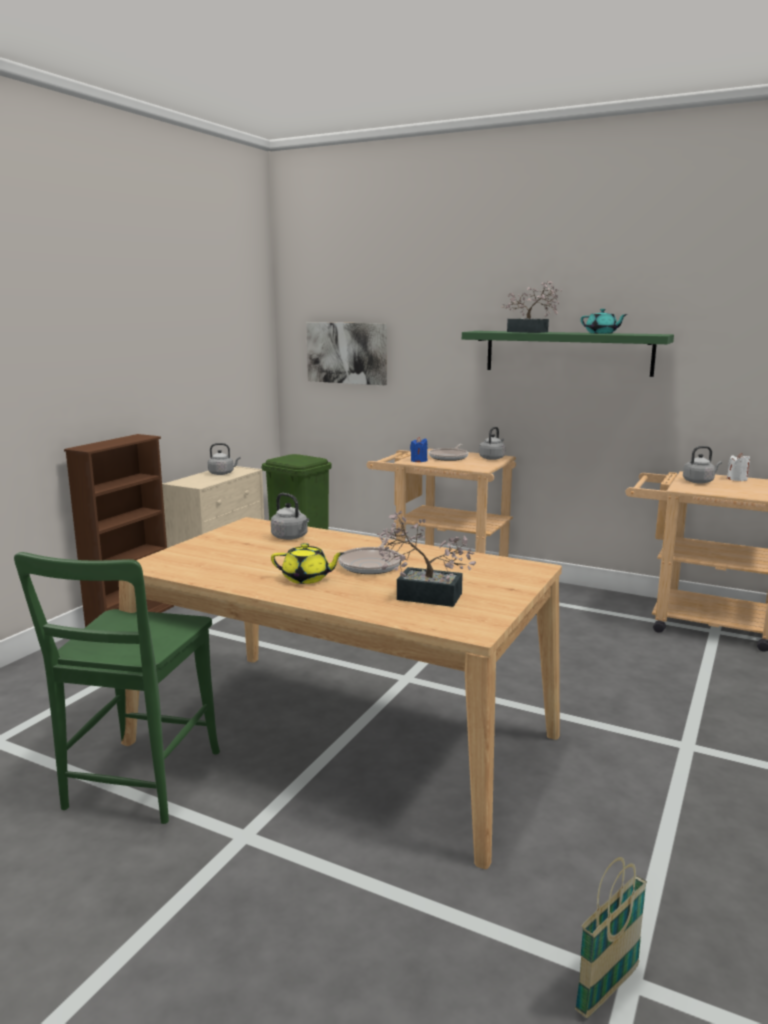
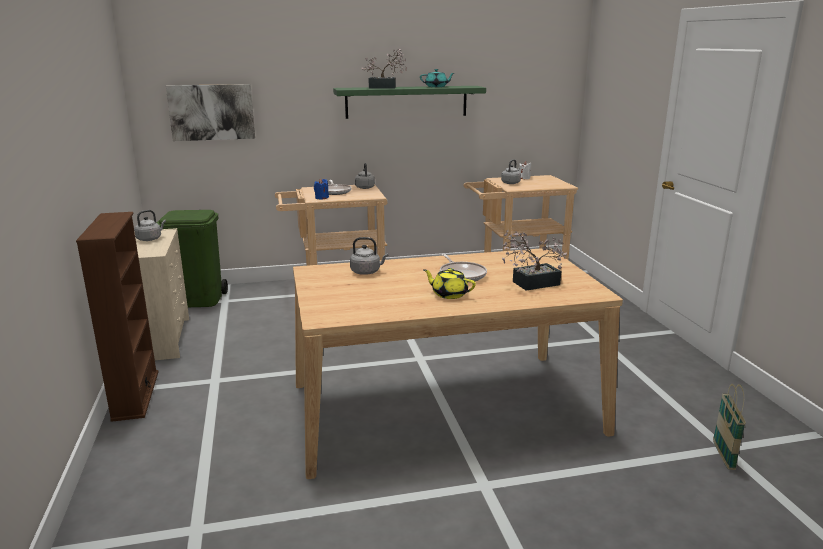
camera: 40 degrees left, 5 degrees up
(138, 784) = (369, 495): green chair -> none
(307, 578) = (449, 294): yellow teapot -> yellow teapot turned 120 degrees counterclockwise

